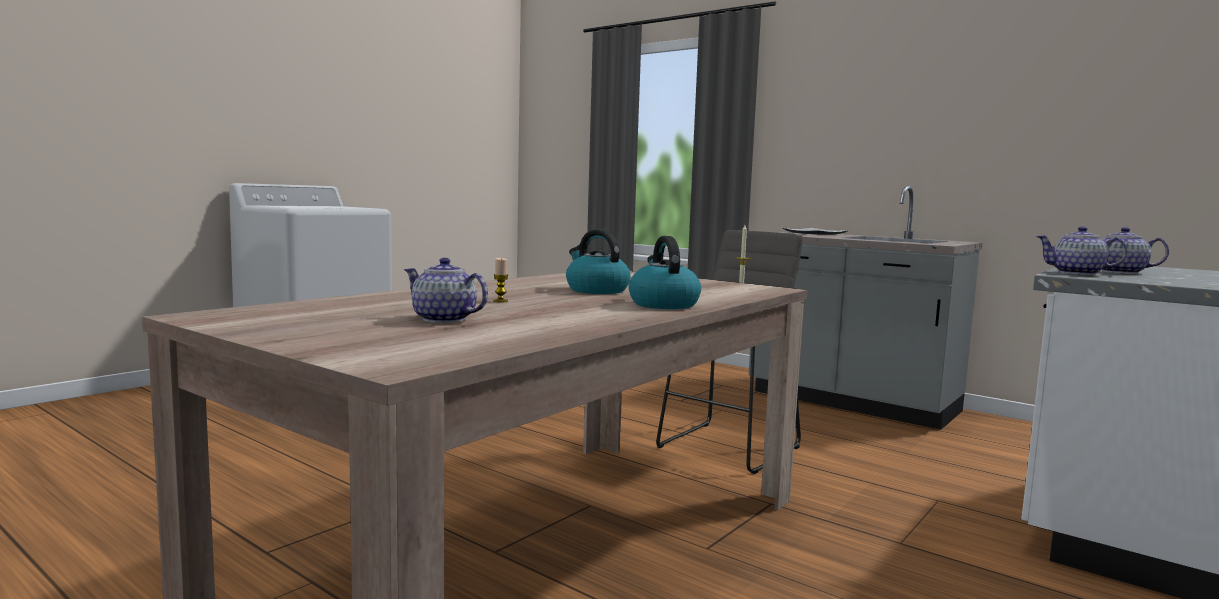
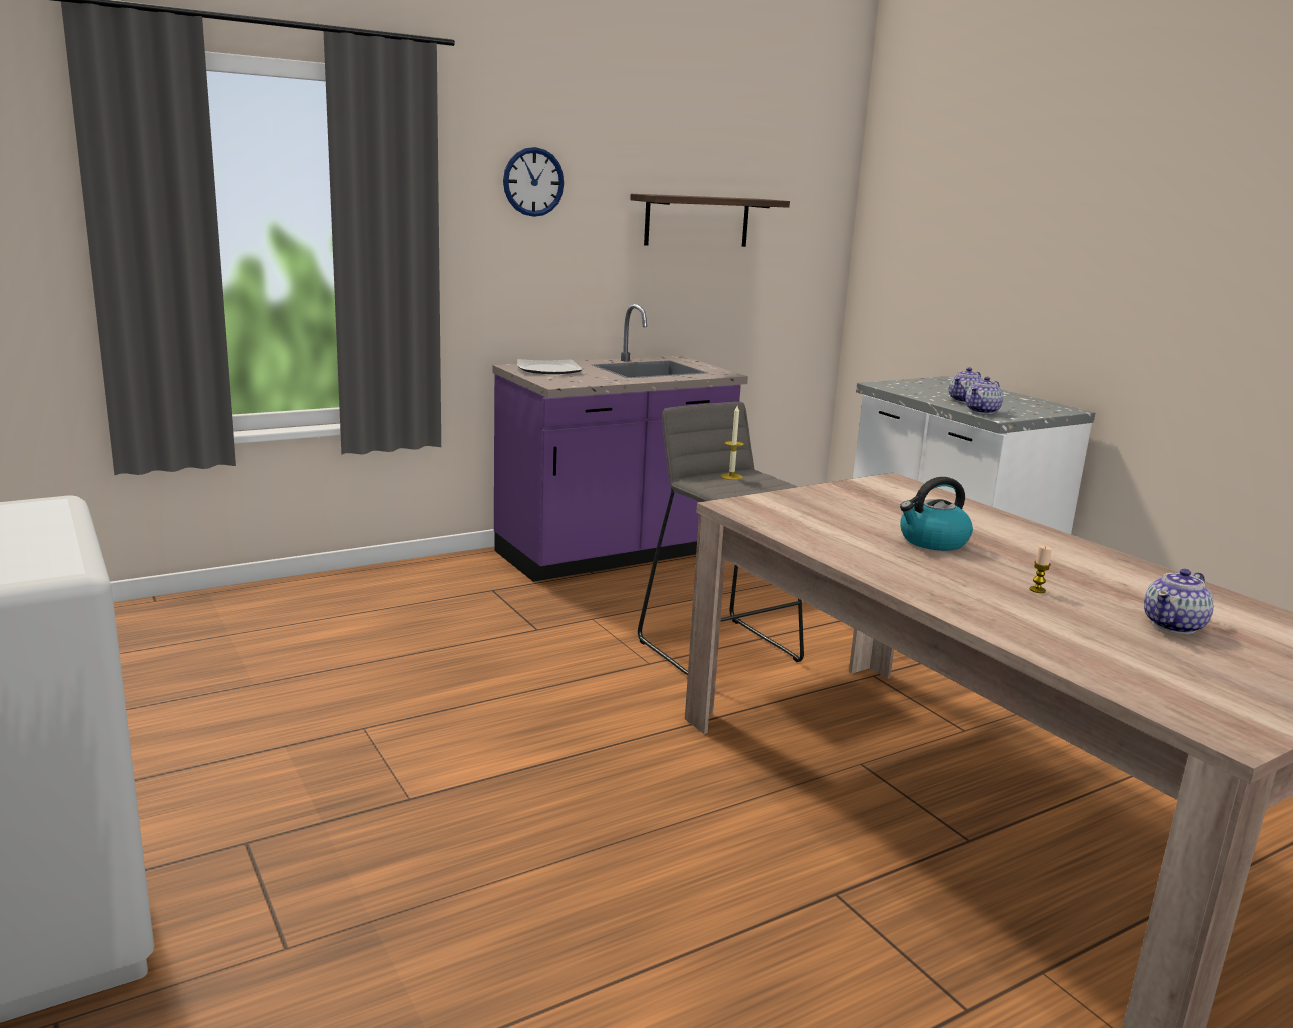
camera: 70 degrees left, 10 degrees up
(663, 304) = (1027, 536): kettle -> none
(843, 93) = (533, 182): none -> wall clock
(851, 402) = (612, 554): grey counter -> purple counter
(1015, 113) = (697, 221): none -> shelf

